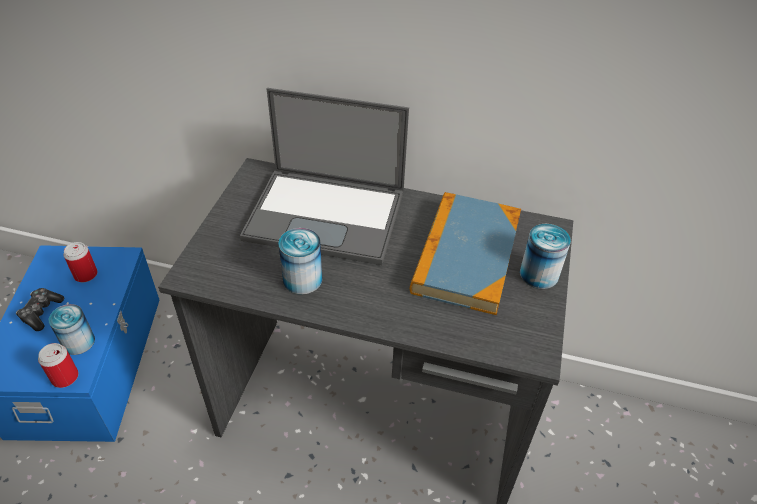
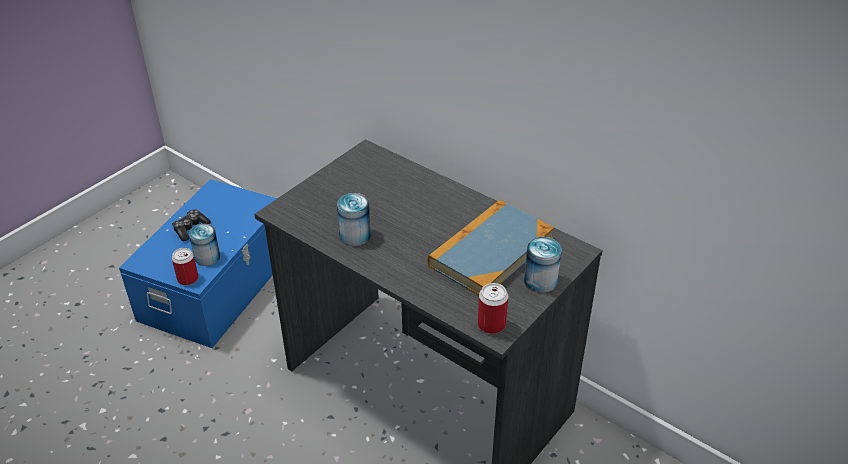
camera: 25 degrees right, 5 degrees down
(86, 275) = (233, 210): can -> can (491, 324)
(328, 215) = (401, 196): laptop -> none

